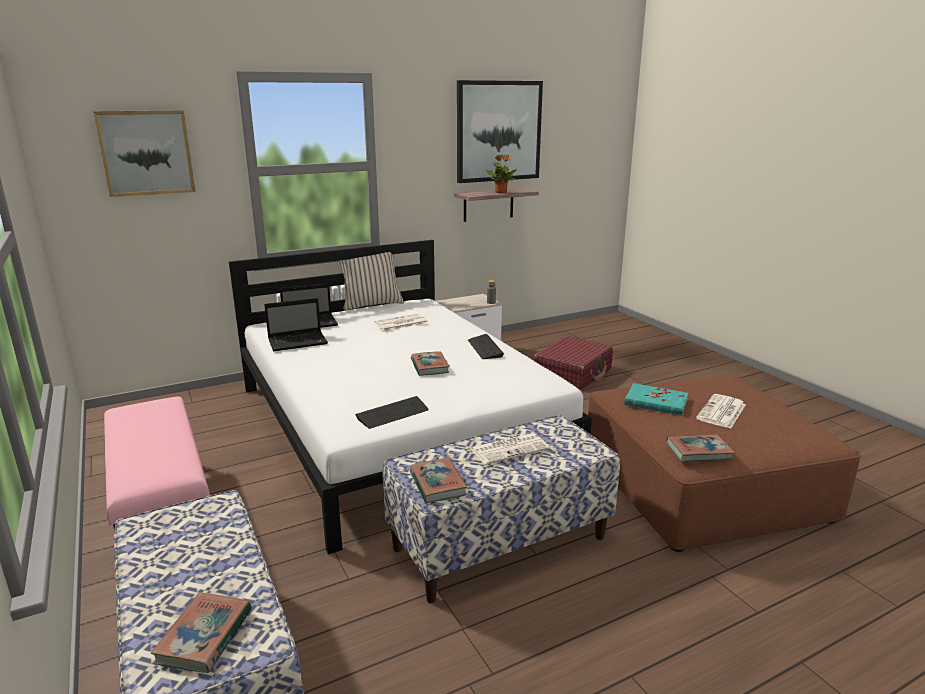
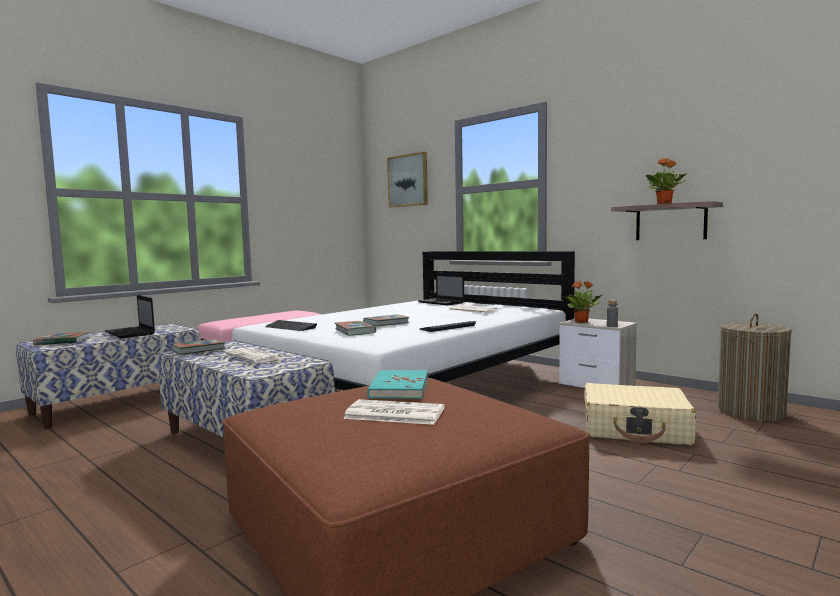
camera: 70 degrees right, 15 degrees down
(299, 342) = (403, 305): laptop -> laptop (131, 333)
(371, 304) = (510, 304): beige pillow -> none
(460, 305) = (582, 322): none -> potted plant
(498, 131) = (686, 136): picture -> none
(563, 336) = (750, 411): none -> laundry basket
(573, 373) = (635, 429): red suitcase -> beige suitcase
(698, 451) = (274, 409): book -> book (355, 331)

